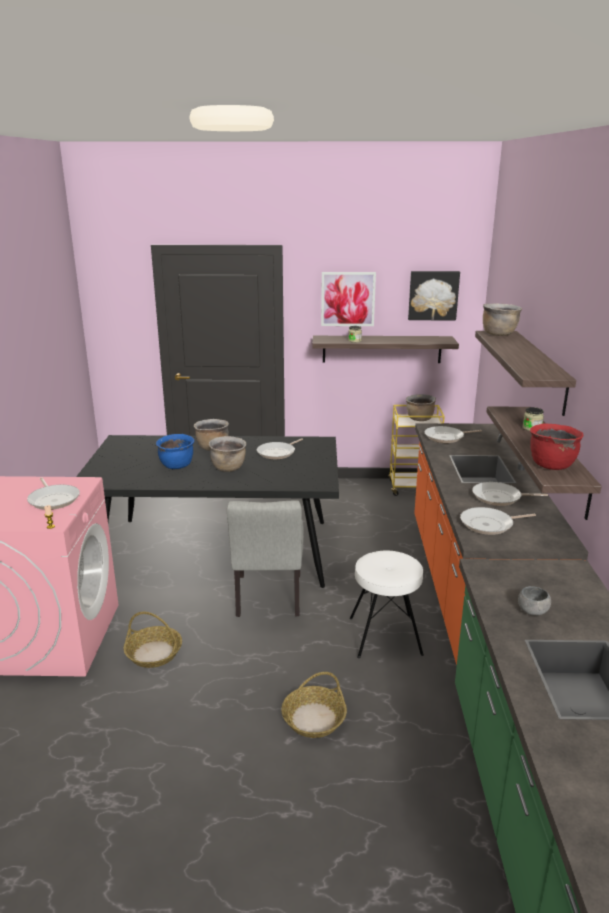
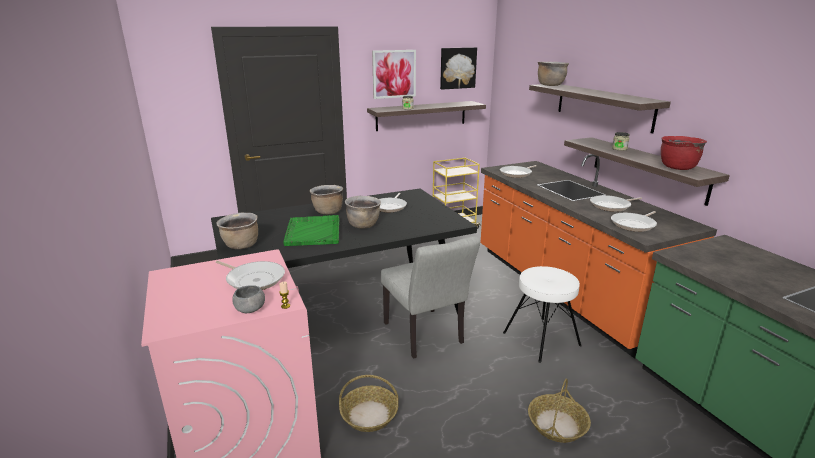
camera: 25 degrees left, 0 degrees up
(177, 466) = (313, 231): blue cooking pot -> green tray
(419, 419) = (457, 170): brown cooking pot -> brown cooking pot (241, 246)
(532, 611) = (753, 276): grey bowl -> grey bowl (250, 309)

